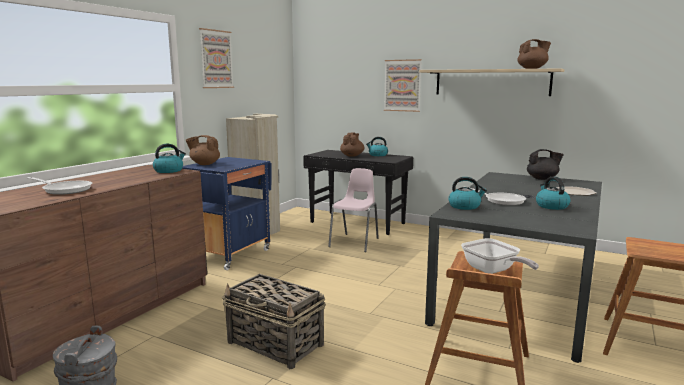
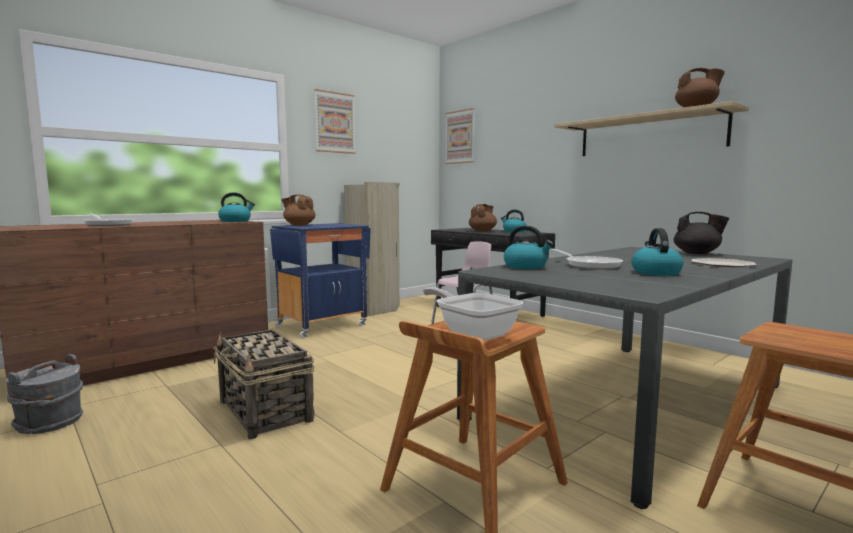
camera: 20 degrees right, 5 degrees down
(402, 85) = (545, 148): picture -> picture (460, 137)
(492, 271) = (472, 333): frying pan -> frying pan turned 150 degrees clockwise

